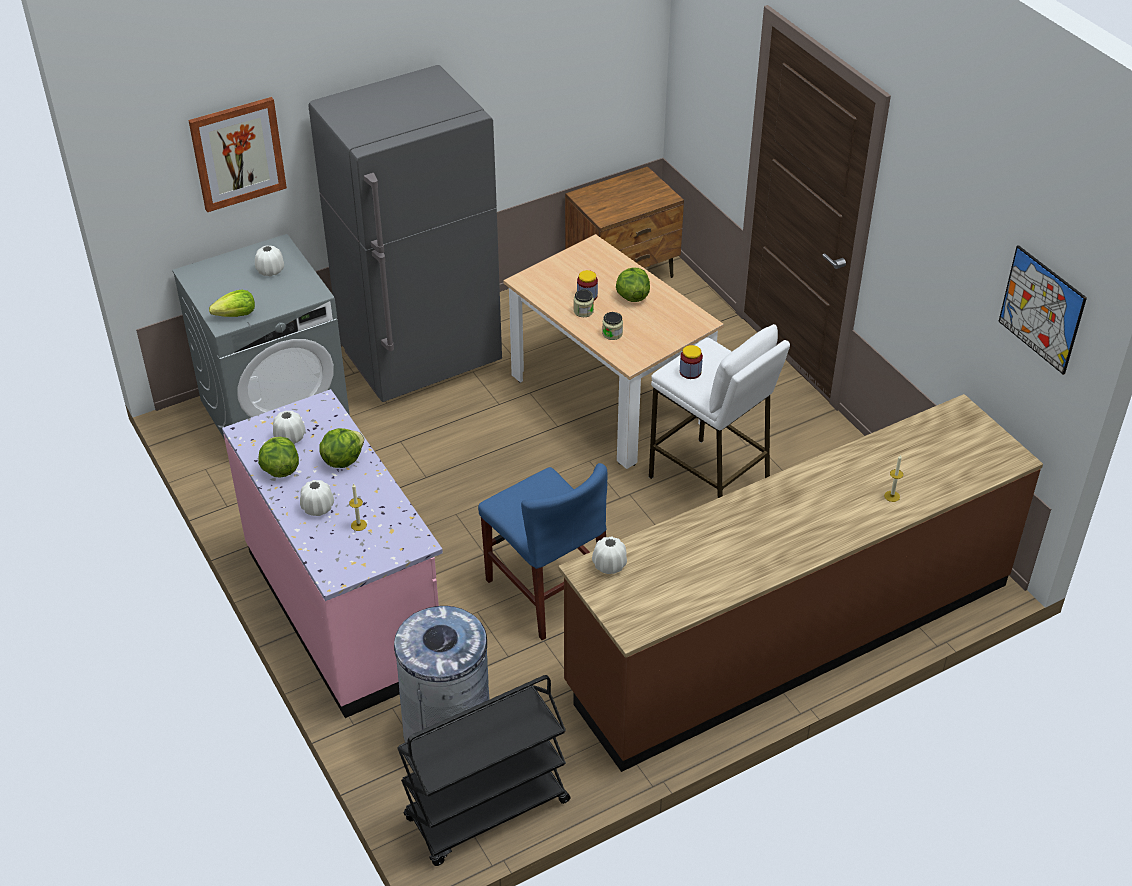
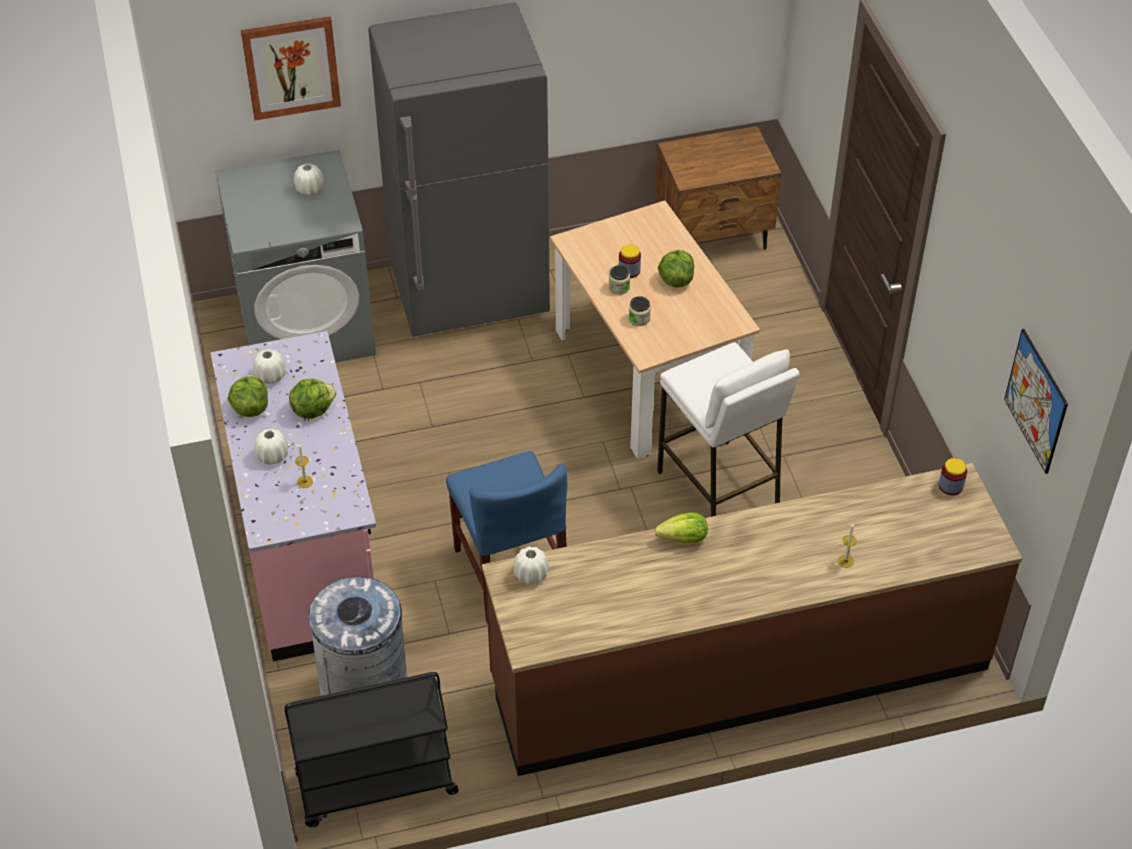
camera: 15 degrees right, 5 degrees up
(236, 315) = (261, 233): lettuce -> lettuce (684, 539)
(690, 372) = (700, 379): jar -> jar (950, 486)

